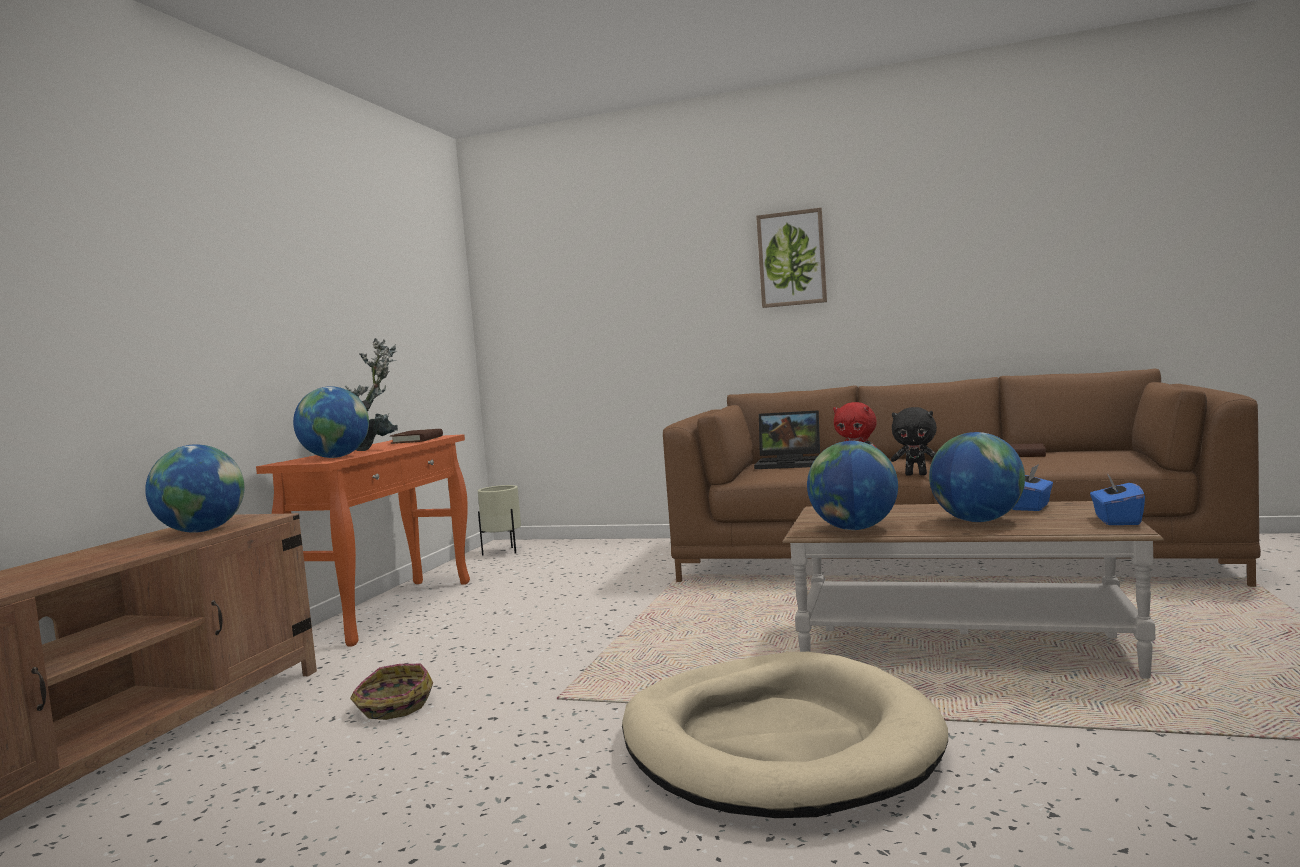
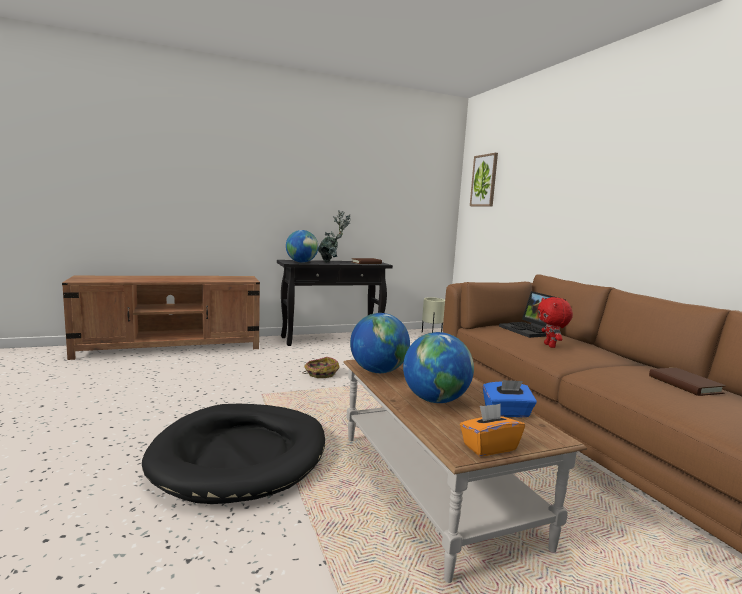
camera: 50 degrees right, 5 degrees up
(201, 531) = (220, 279): globe -> none
(389, 610) = (332, 339): orange console table -> black console table
(393, 707) = (234, 370): basket -> basket (320, 373)
(776, 743) = (241, 455): beige dog bed -> black dog bed
(791, 258) = (617, 179): picture -> picture (484, 180)
(916, 474) = (561, 365): black plush toy -> none
(1116, 520) = (489, 447): blue tissue box -> orange tissue box

